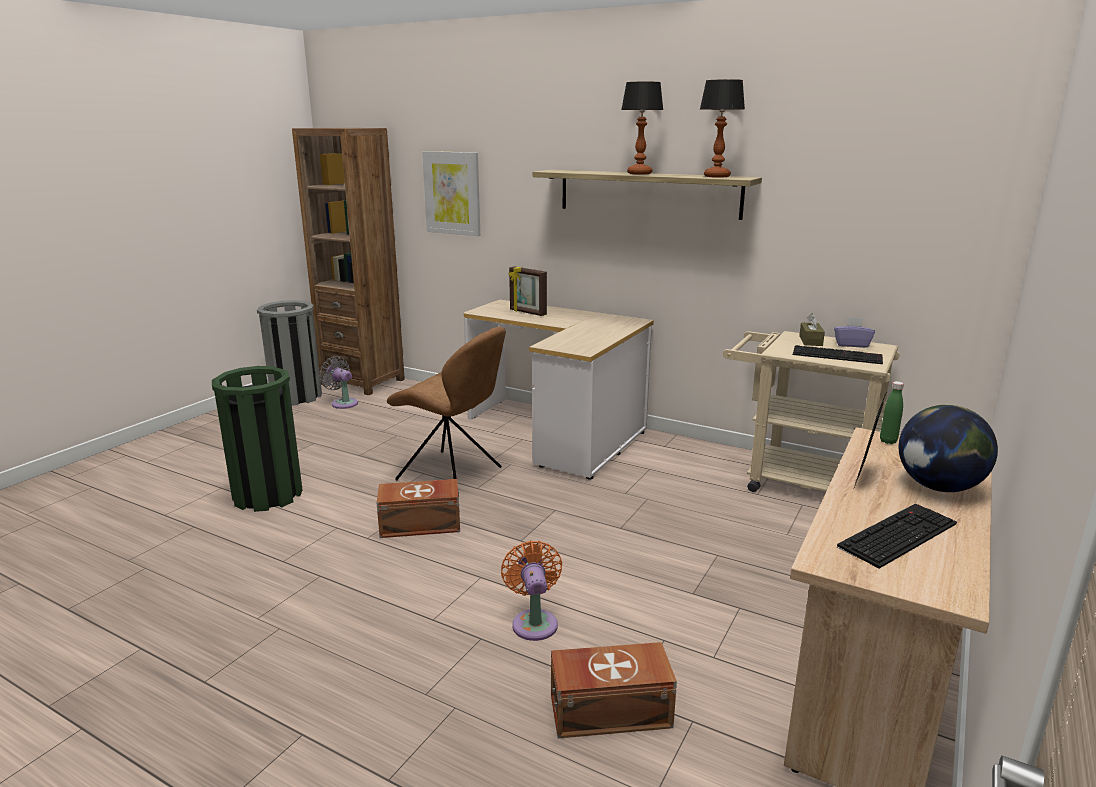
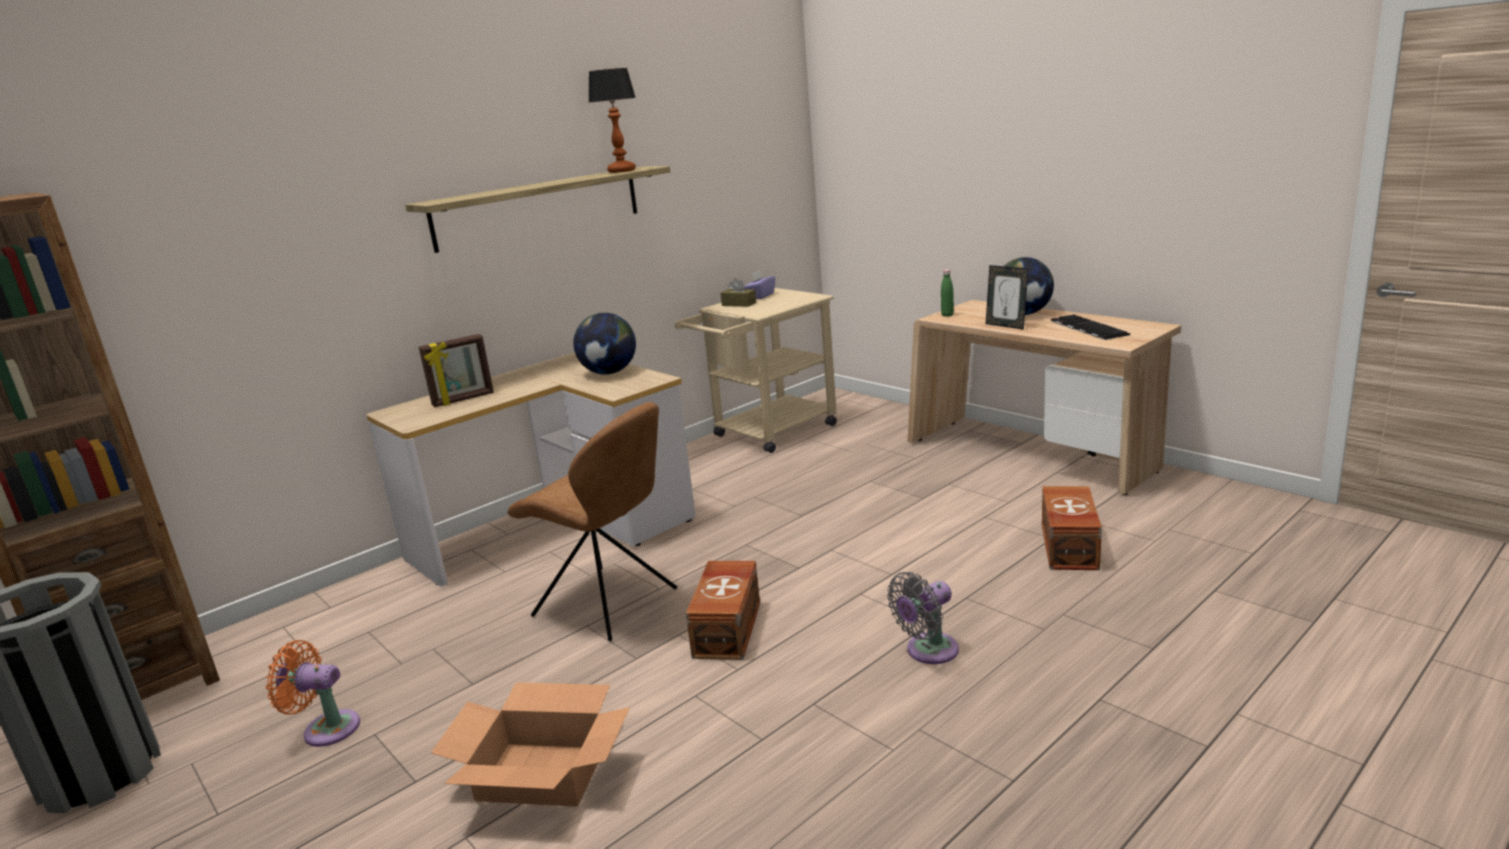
camera: 70 degrees left, 0 degrees up
(267, 495) = (541, 773): green trash can -> cardboard box
(343, 403) = (220, 709): grey fan -> grey fan (928, 651)
(452, 193) = (229, 279): picture -> none
(452, 474) = (609, 604): brown chair -> brown chair turned 75 degrees clockwise
(534, 622) = (946, 569): orange fan -> orange fan (326, 728)
(597, 335) = (609, 373): none -> globe
(639, 173) = (543, 183): table lamp -> none
(838, 355) = (784, 301): keyboard -> none

